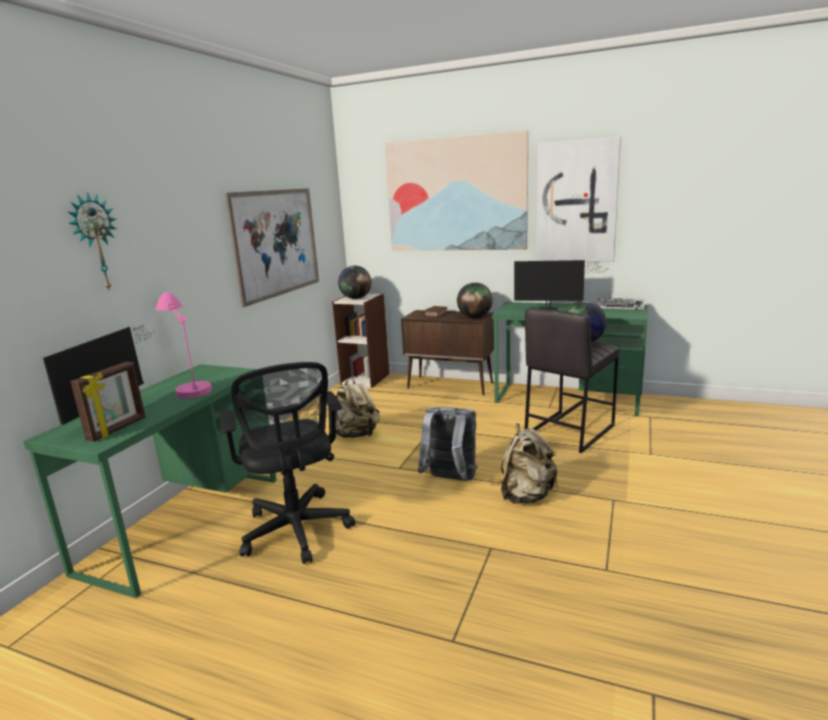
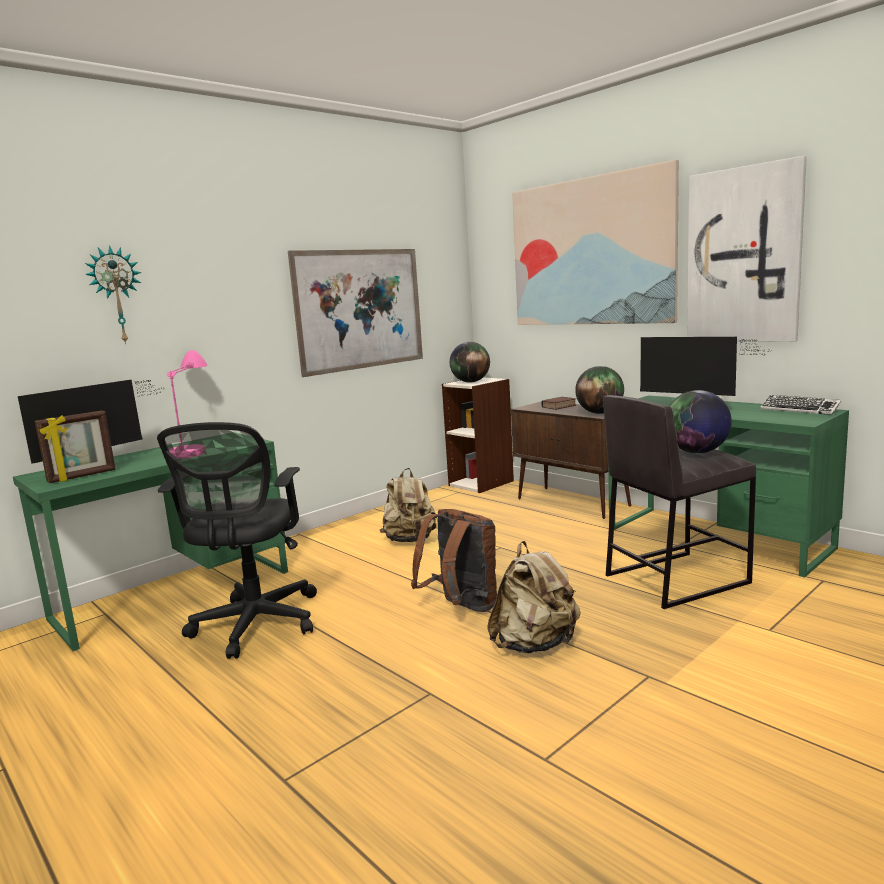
camera: 25 degrees right, 5 degrees down
(450, 480) = (461, 608): grey backpack -> brown backpack

